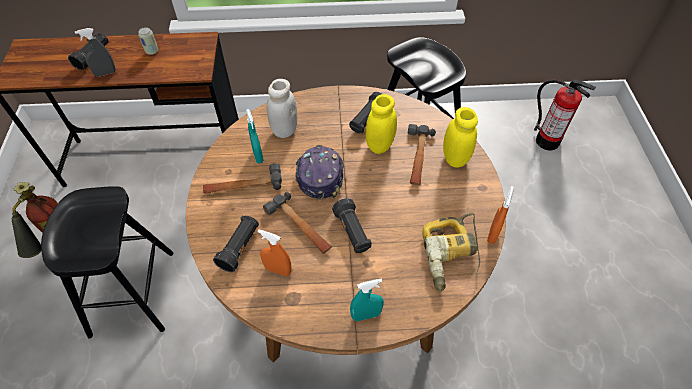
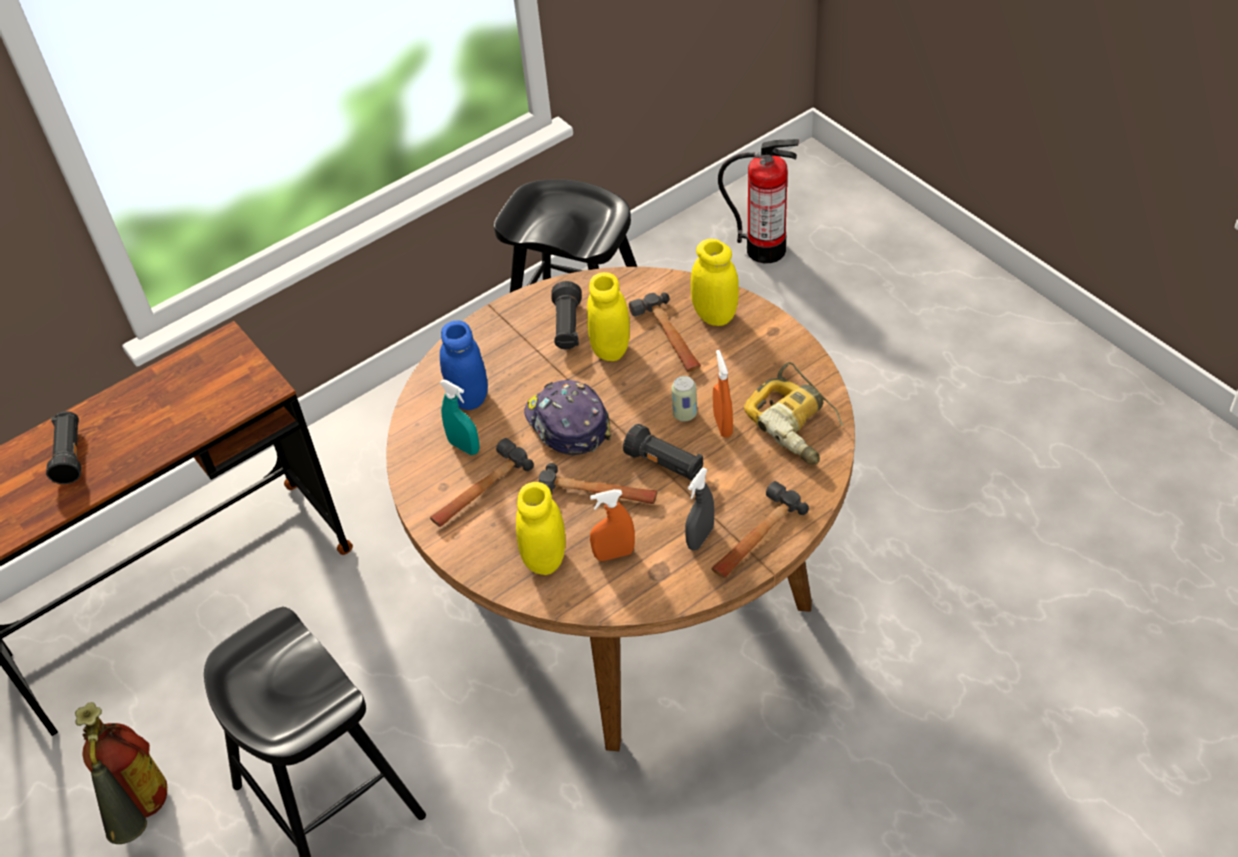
camera: 30 degrees left, 5 degrees down
(105, 73) = (118, 466): grey spray bottle -> grey spray bottle (700, 537)
(152, 51) = (159, 399): can -> can (685, 414)
(240, 248) = (545, 559): black flashlight -> yellow jar
(284, 130) = (469, 397): white jar -> blue jar
(366, 315) = (755, 537): turquoise spray bottle -> hammer
(493, 234) = (824, 375): orange spray bottle -> orange spray bottle (723, 425)

